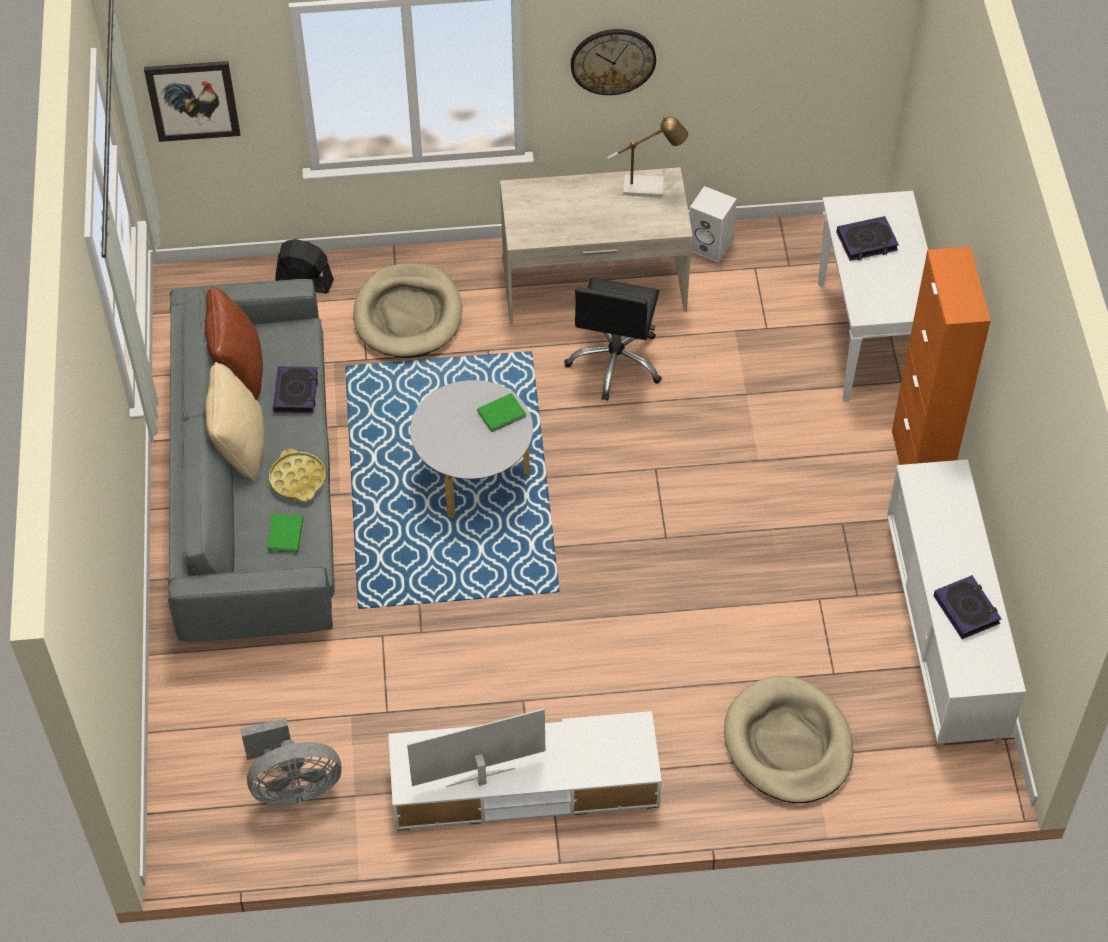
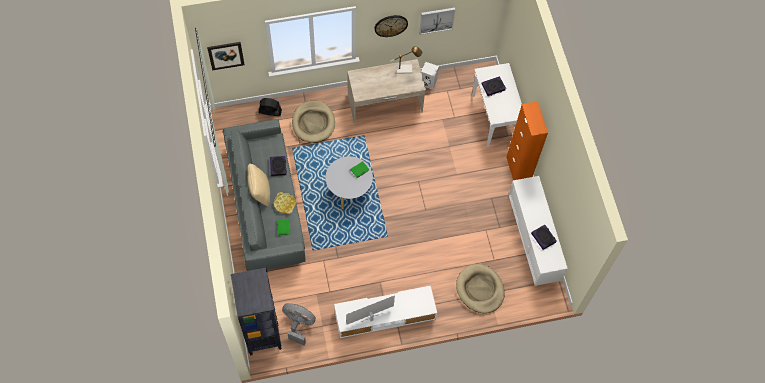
camera: 10 degrees left, 10 degrees up
(194, 798) = (262, 333): none -> black bookcase
(239, 370) = (254, 158): brown pillow -> none
(293, 786) = (298, 324): grey fan -> grey fan turned 135 degrees counterclockwise
(616, 362) = (397, 137): black office chair -> none
(731, 59) = (436, 20): none -> picture

